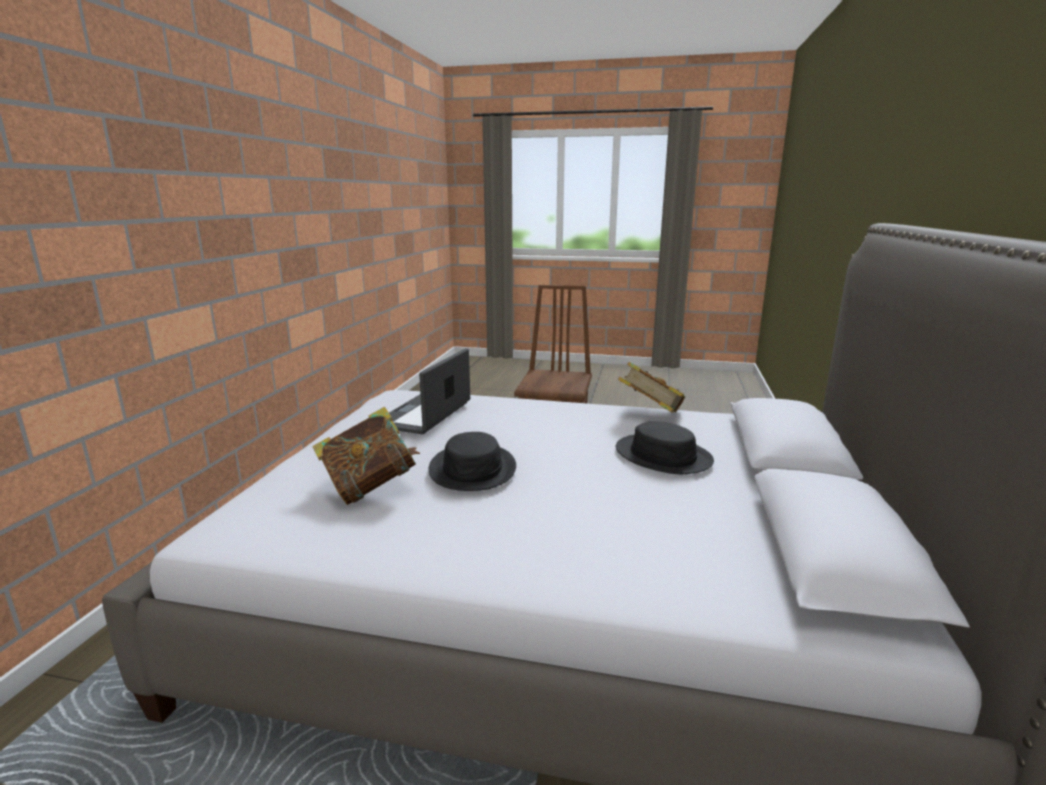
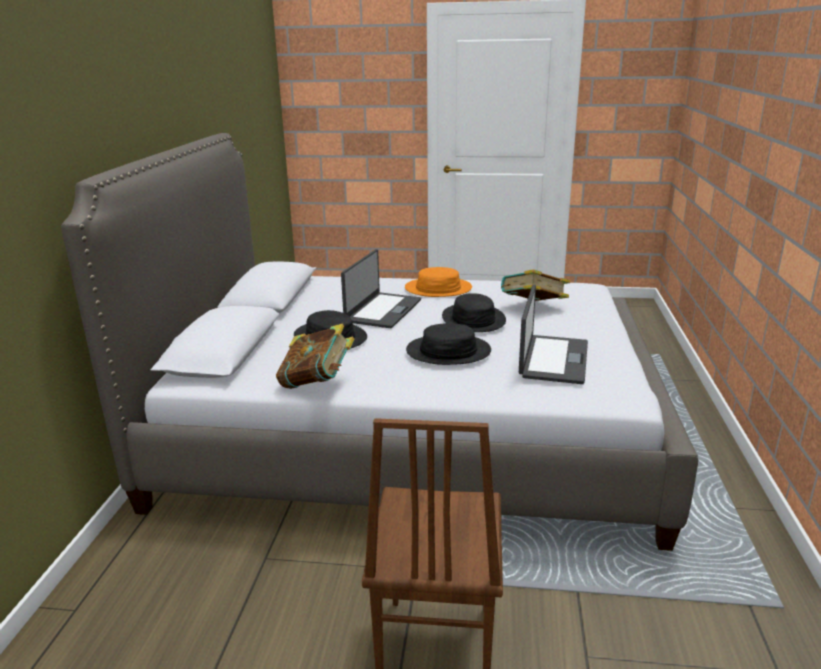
camera: 175 degrees right, 5 degrees up
(499, 547) = (438, 289): none -> orange hat
(523, 428) = (448, 351): none -> black hat
(603, 495) = (382, 310): none -> laptop

